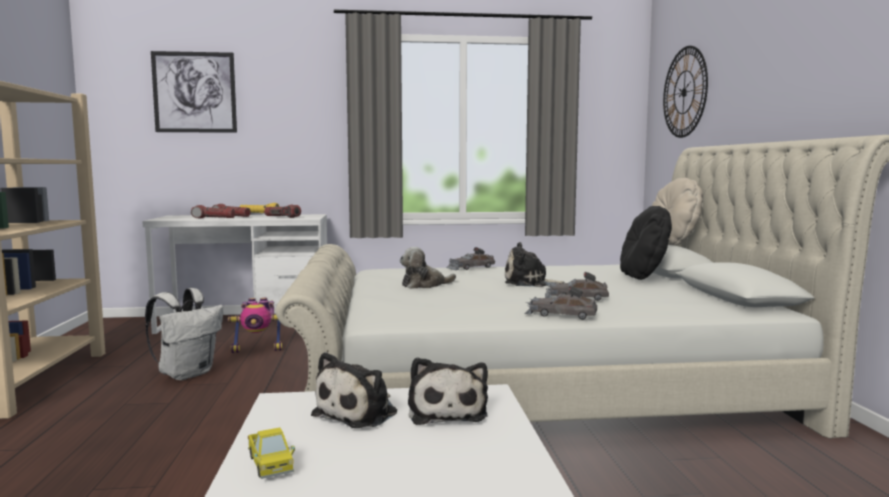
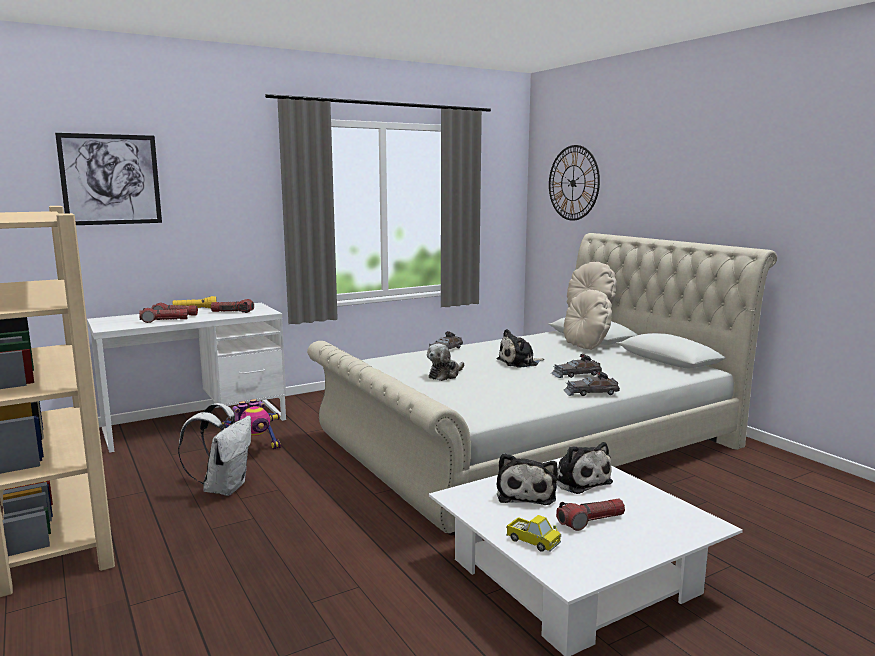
camera: 25 degrees left, 5 degrees up
(381, 458) = (590, 521): none -> flashlight
(643, 278) = (586, 346): black pillow -> beige pillow

